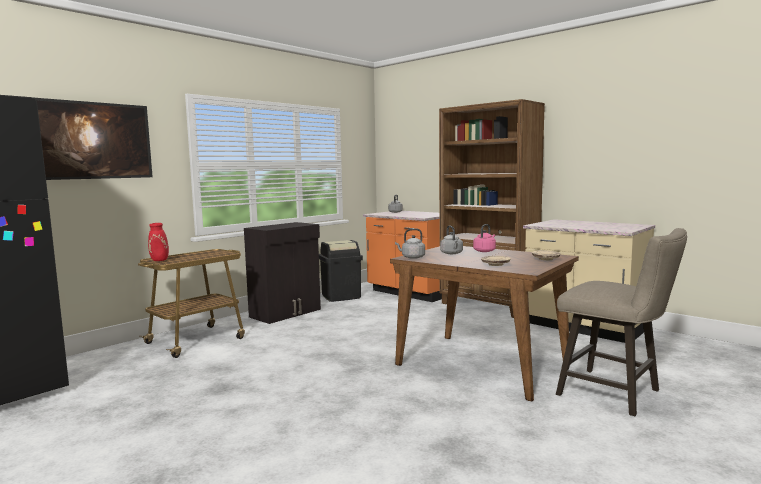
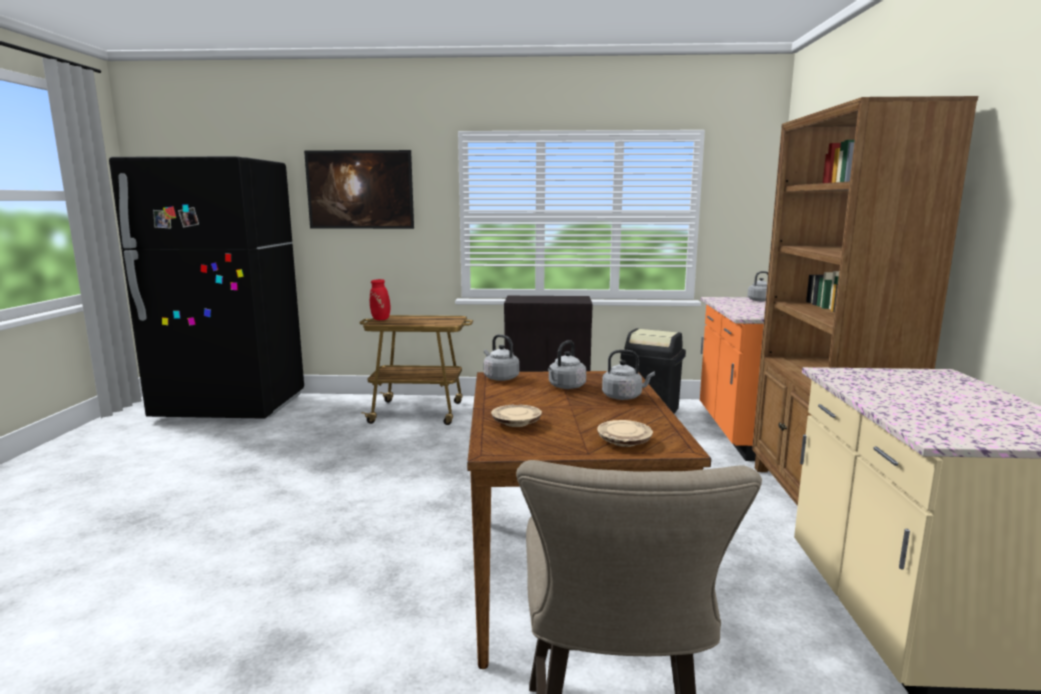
camera: 50 degrees right, 5 degrees up
(485, 251) = (624, 397): pink kettle -> grey kettle

